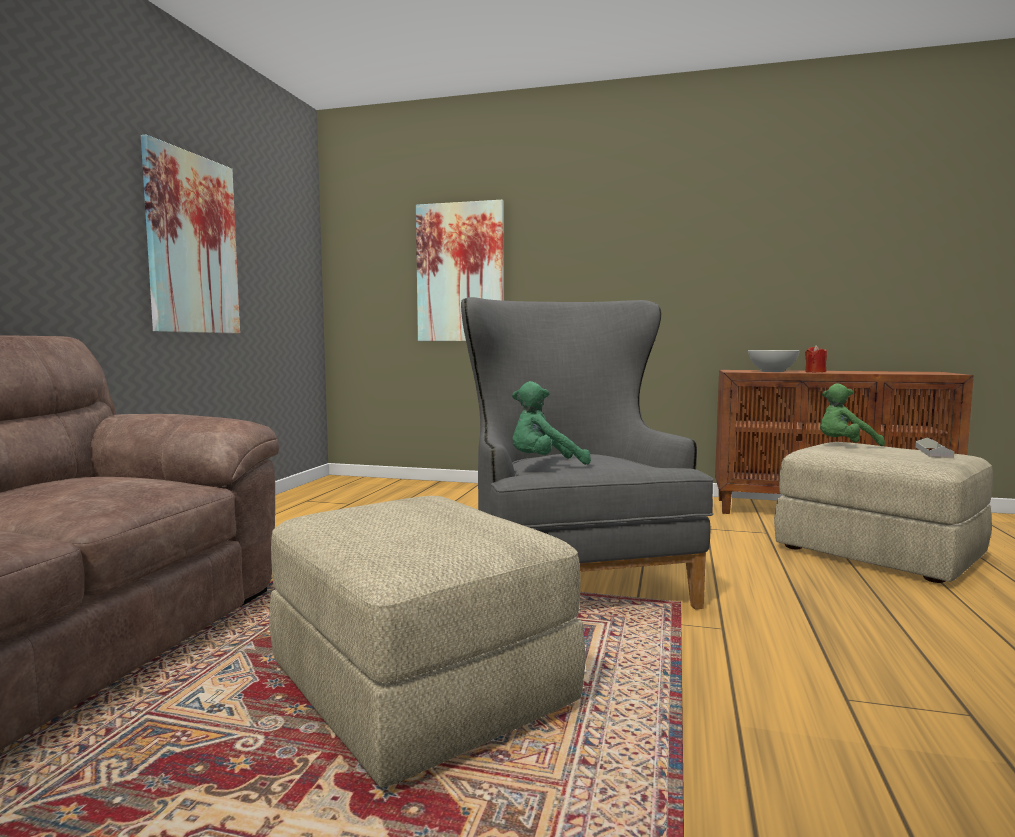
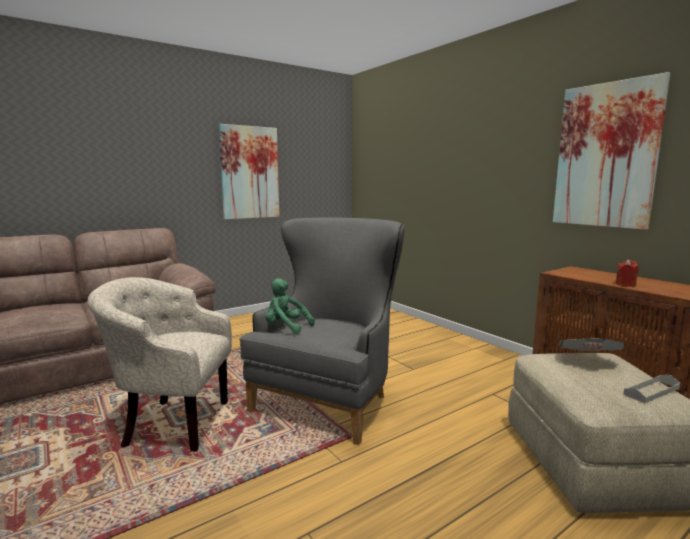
camera: 40 degrees right, 5 degrees up
(416, 688) = (171, 424): beige ottoman -> beige armchair
(460, 272) = (412, 176): picture -> picture (606, 156)
(772, 371) = (590, 277): white bowl -> none
(844, 446) = (588, 360): green plush toy -> newspaper

